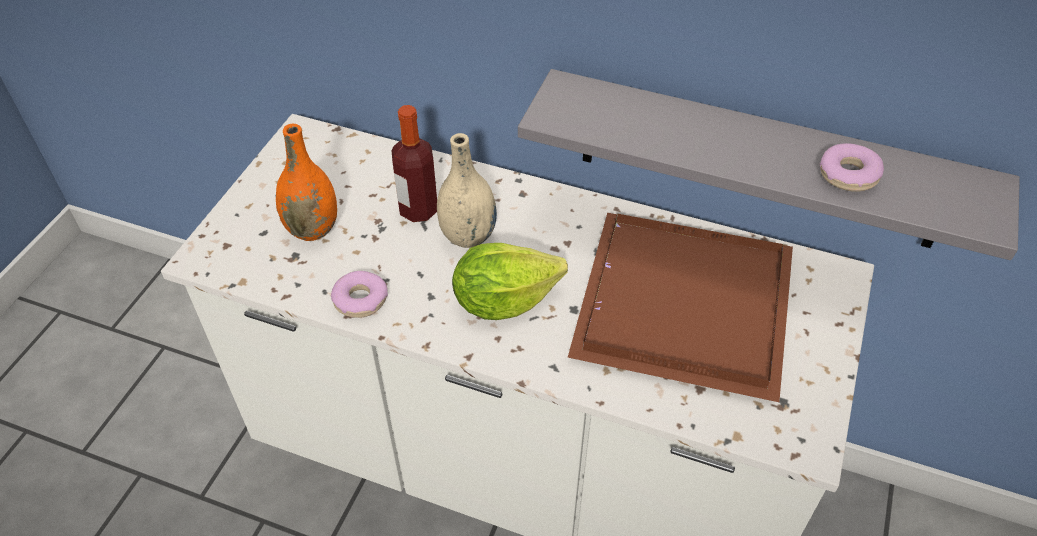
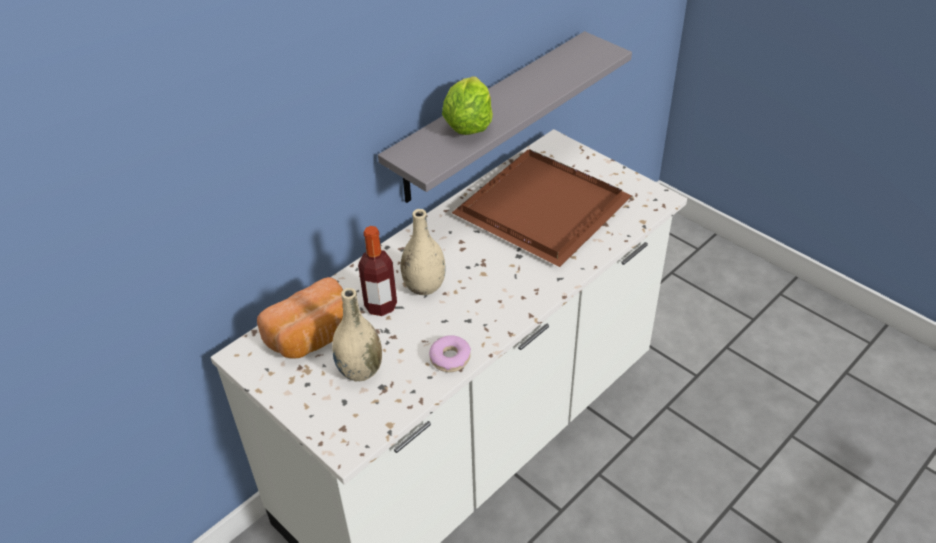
camera: 65 degrees left, 5 degrees down
(313, 229) = (360, 370): orange vase -> beige vase
(347, 174) = (314, 337): none -> bread
(503, 300) = (493, 285): lettuce -> lettuce (468, 125)
(848, 175) = (552, 79): donut -> none

